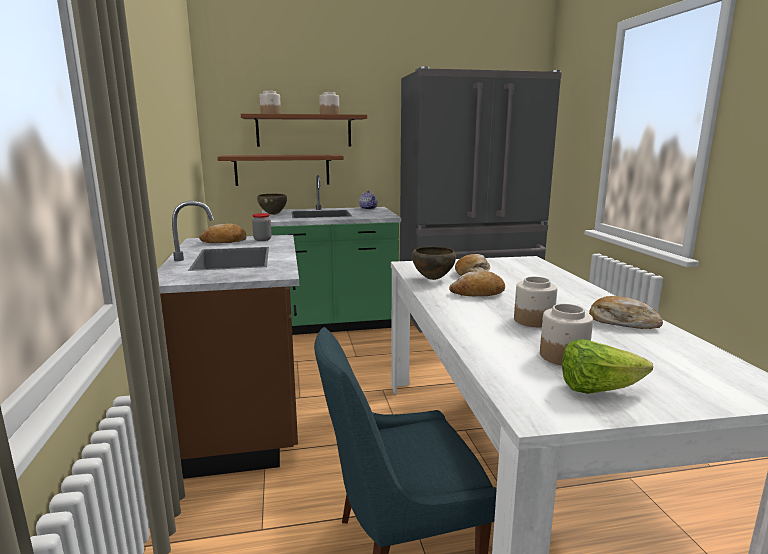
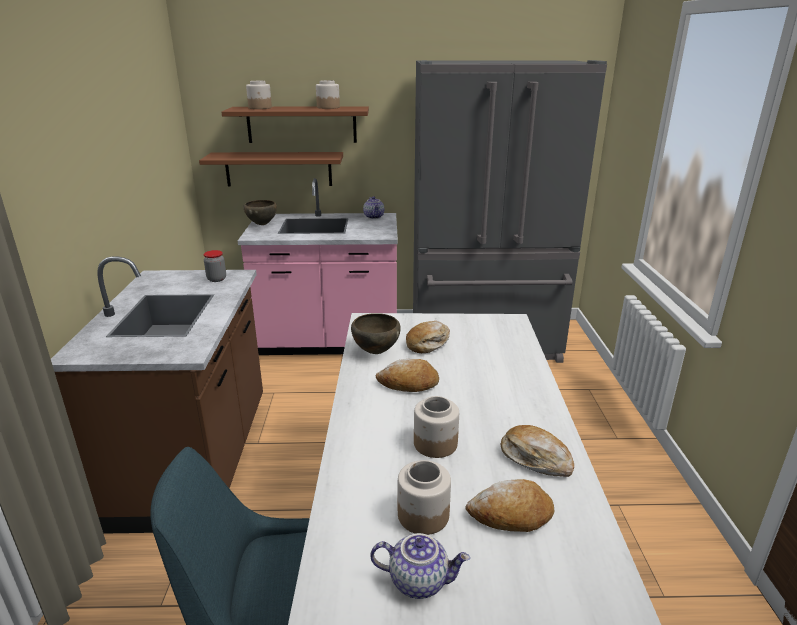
camera: 10 degrees right, 10 degrees up
(224, 241) = (176, 280): bread -> bread (511, 515)
(331, 323) = (329, 342): green counter -> pink counter
(597, 389) = (419, 580): lettuce -> teapot

